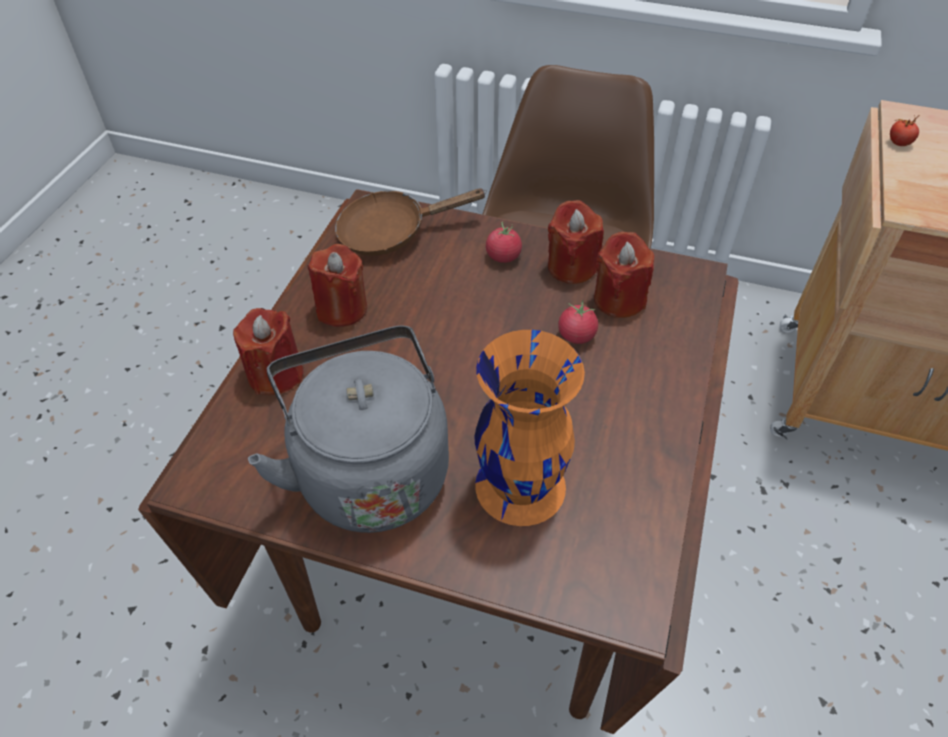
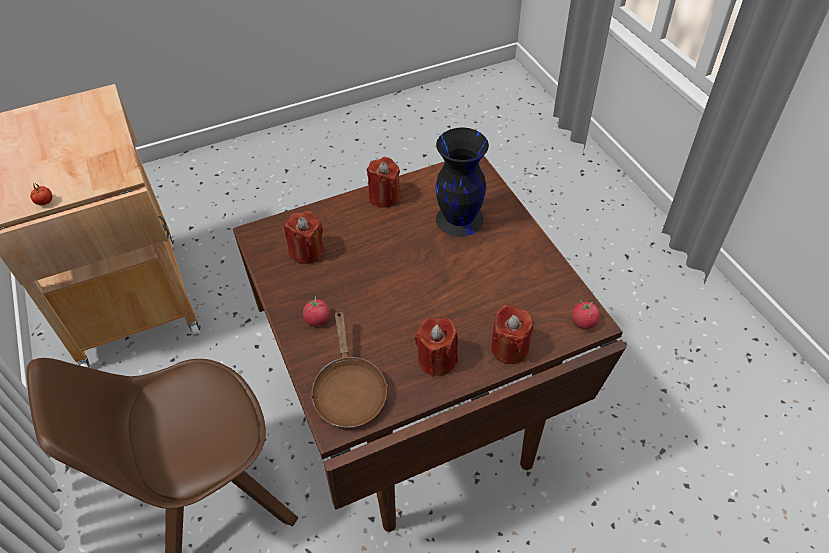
camera: 130 degrees left, 0 degrees up
(369, 469) = (511, 269): grey kettle -> none
(391, 232) = (349, 391): brown frying pan -> brown frying pan turned 45 degrees clockwise
(520, 484) = (458, 219): orange vase -> black vase
(571, 267) = (298, 284): red candle -> red candle (384, 197)
(576, 335) = (351, 252): tomato -> tomato (583, 322)

